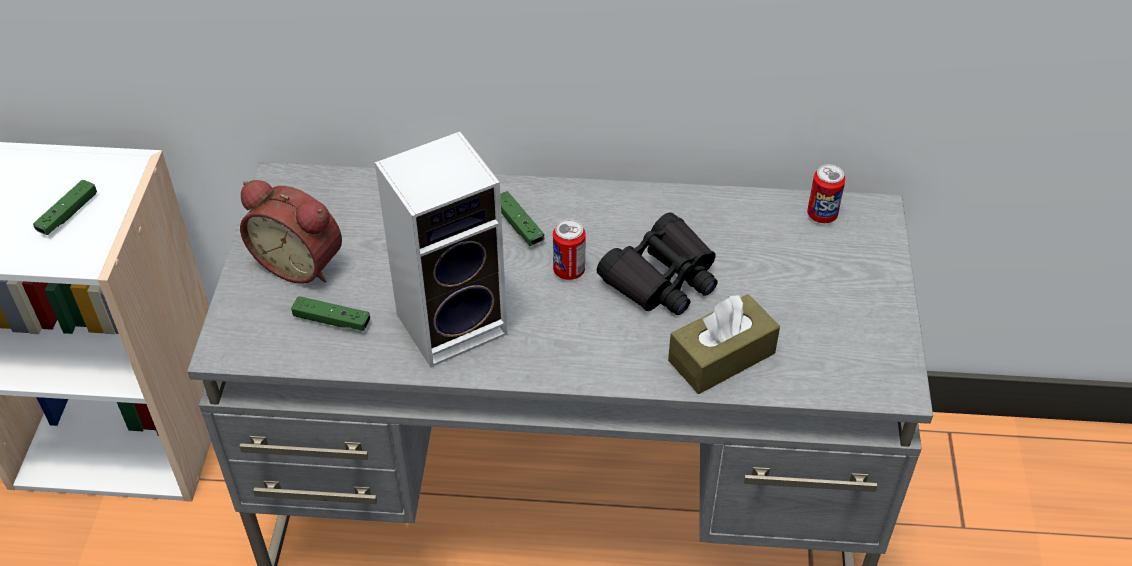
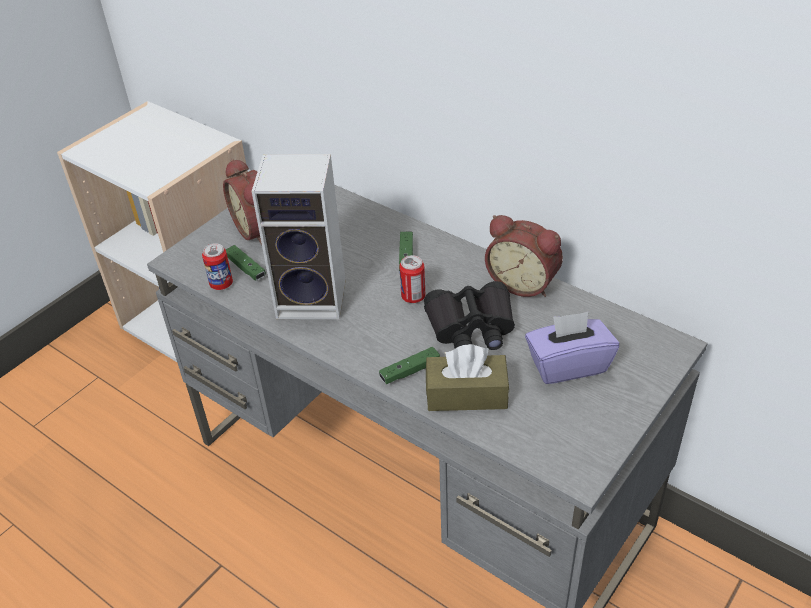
camera: 35 degrees right, 5 degrees down
(68, 214) = (164, 157): green game controller -> green game controller (410, 371)
(674, 203) = (523, 282): none -> alarm clock
(794, 277) = (568, 365): none -> purple tissue box
(822, 215) = (628, 332): can -> can (221, 284)

